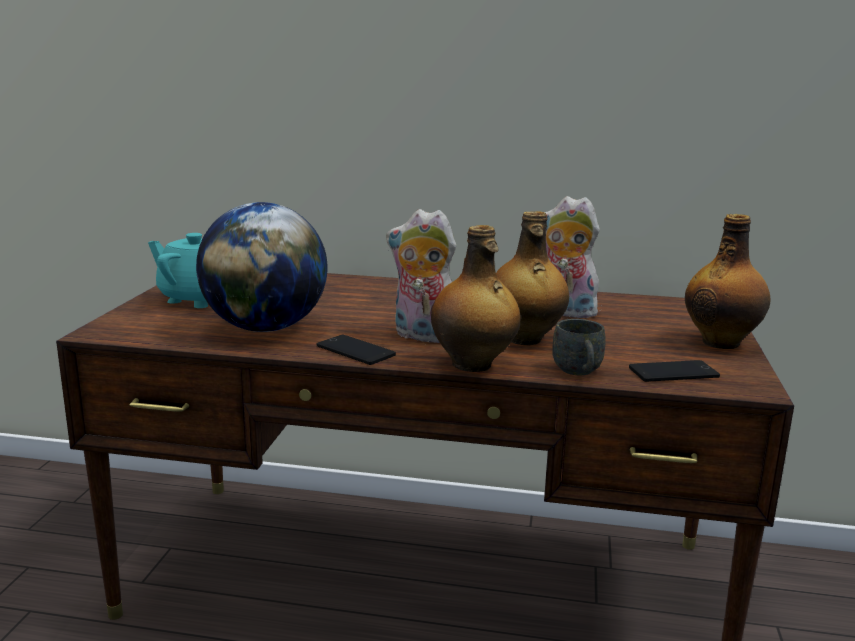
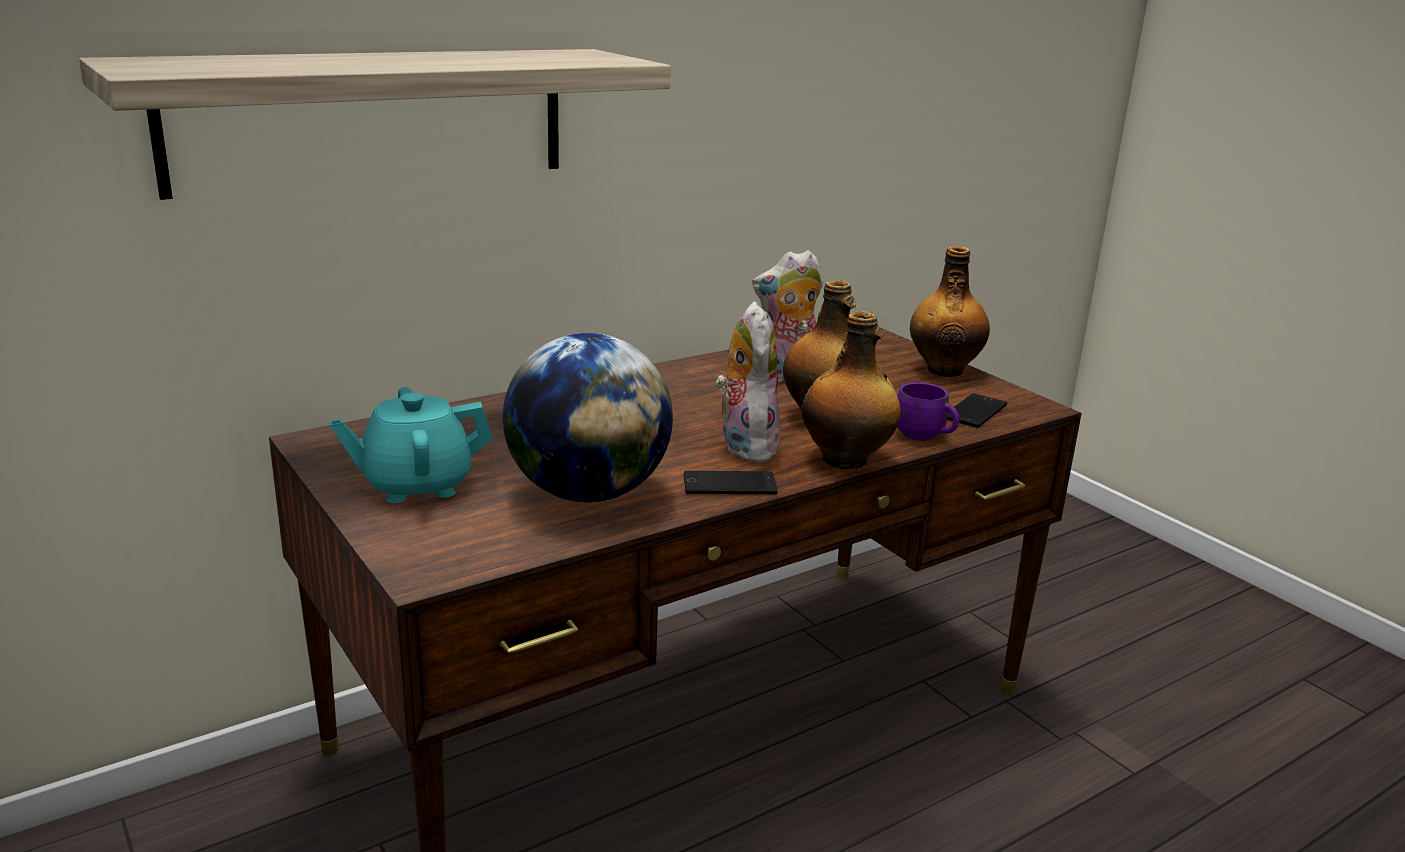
camera: 45 degrees left, 5 degrees up
(273, 62) = (372, 118): none -> shelf
(422, 336) = (744, 446): plush toy -> plush toy turned 105 degrees clockwise
(578, 372) = (925, 436): grey mug -> purple mug

